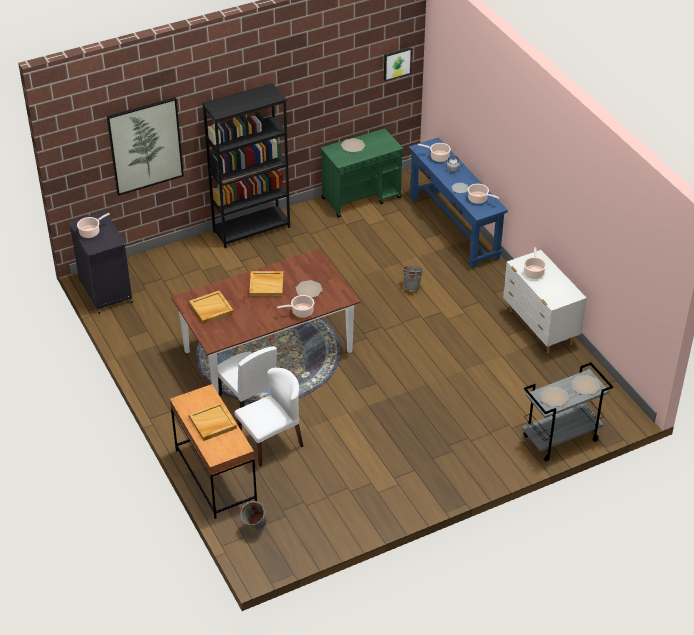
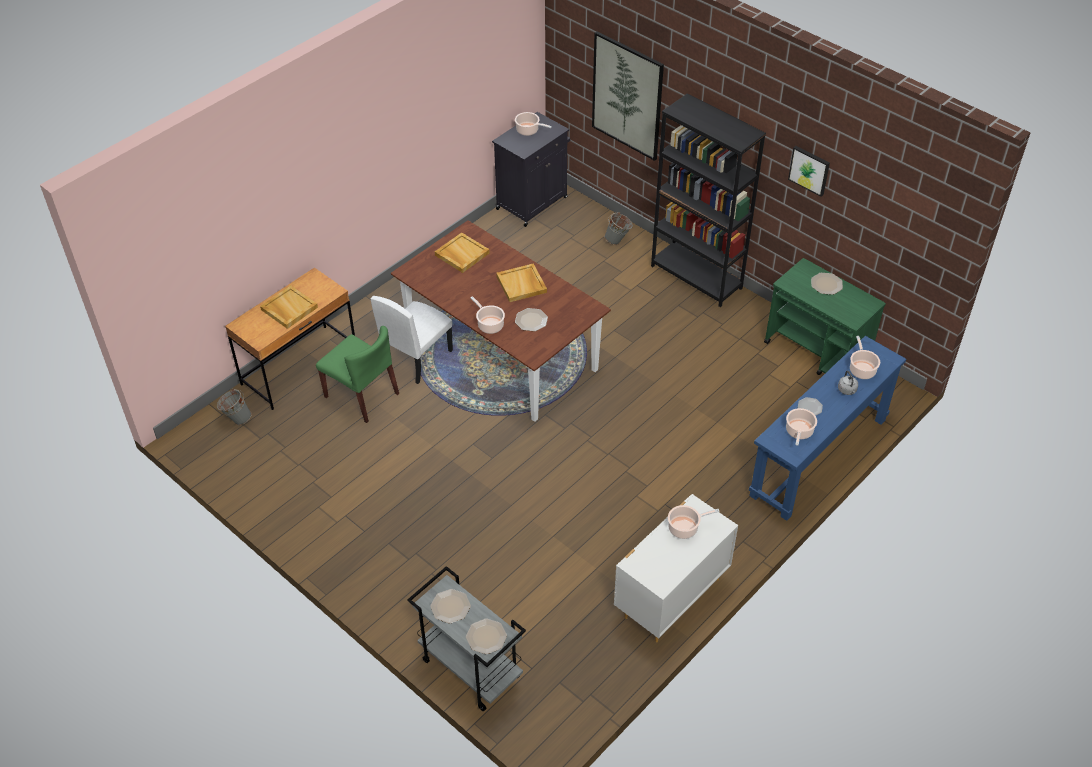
camera: 70 degrees right, 5 degrees up
(271, 443) = (362, 395): white chair -> green chair
(397, 63) = (924, 235): picture -> picture (809, 170)
(412, 286) = (679, 445): grey bucket -> grey bucket (618, 240)

